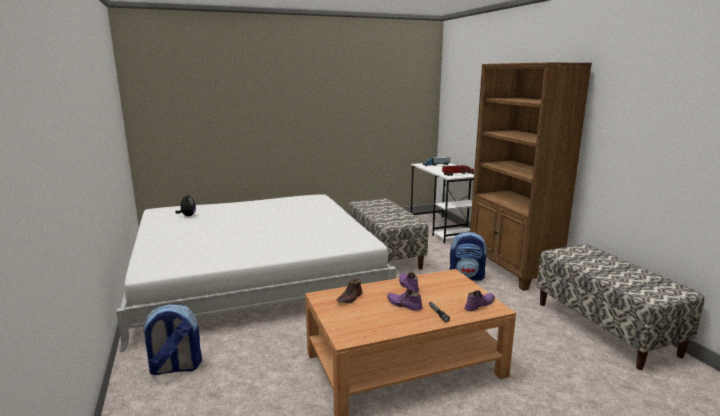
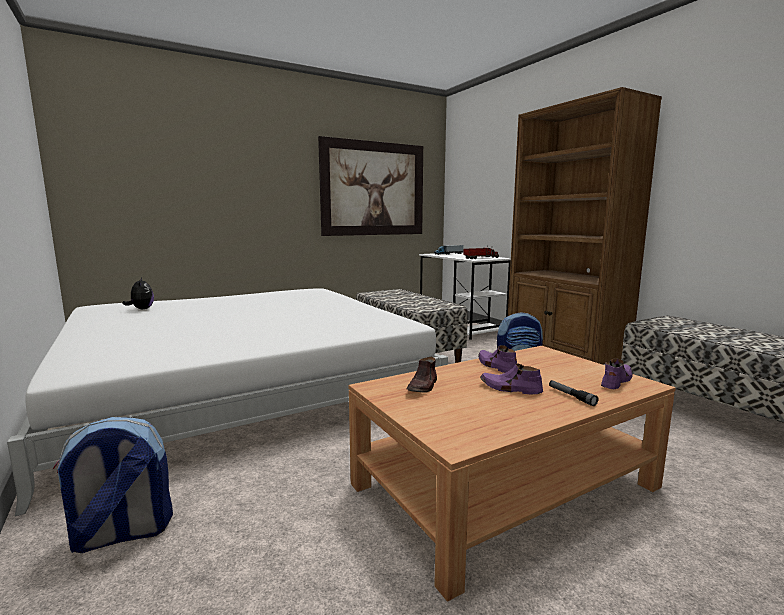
camera: 10 degrees left, 5 degrees down
(373, 107) = (373, 189): none -> picture

